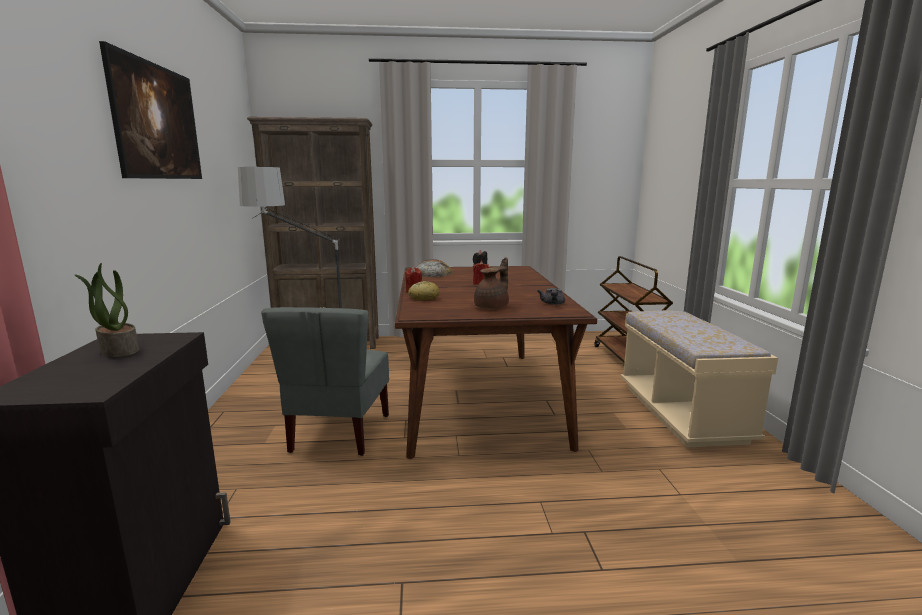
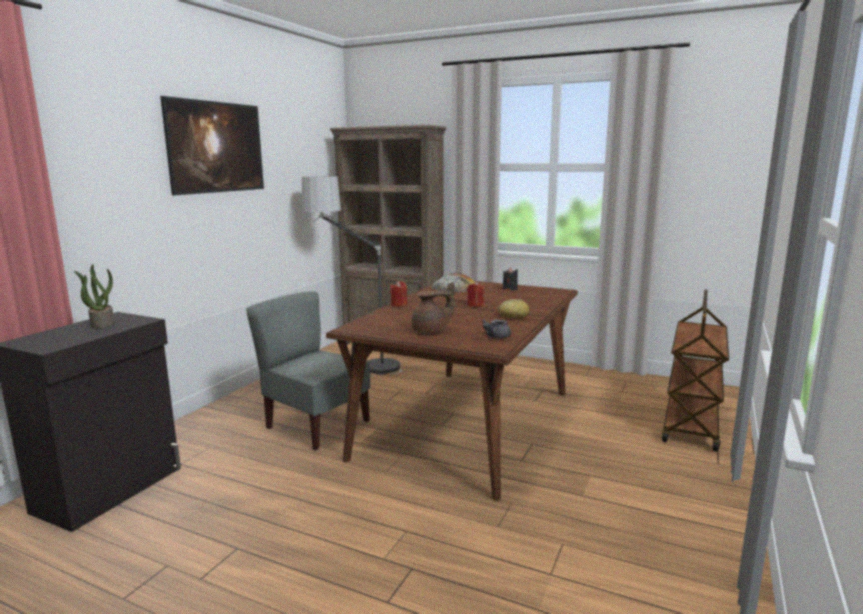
camera: 30 degrees right, 0 degrees up
(339, 433) = (316, 425): grey chair -> grey chair turned 90 degrees clockwise
(423, 298) = (392, 313): bread -> bread (513, 316)
(681, 413) = (675, 498): beige bench -> none

